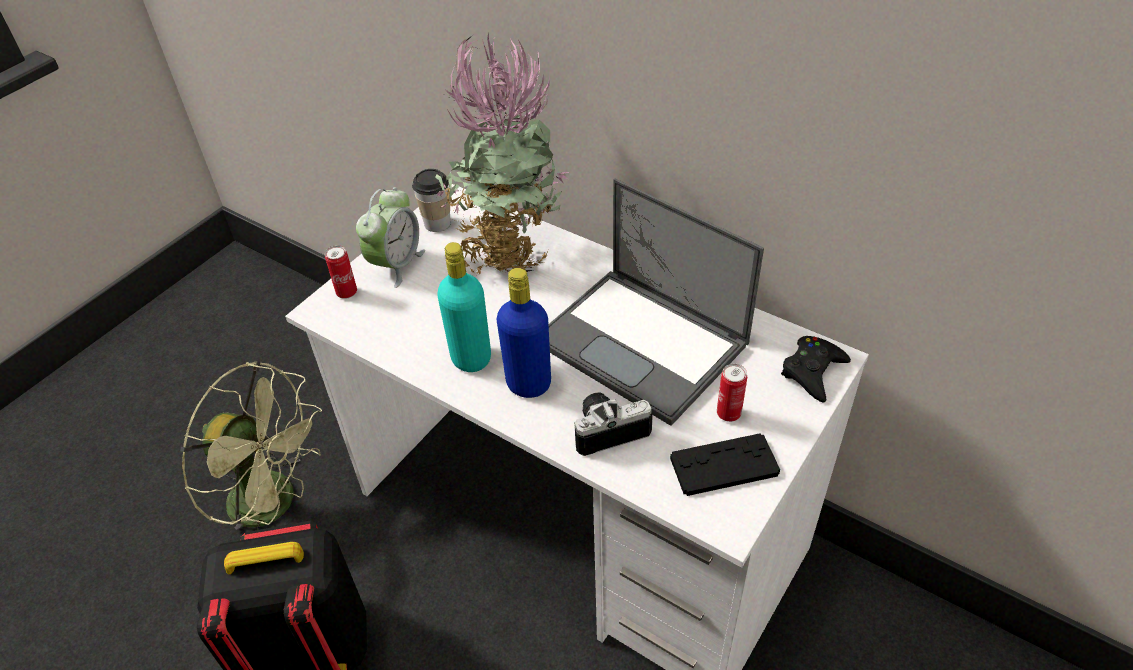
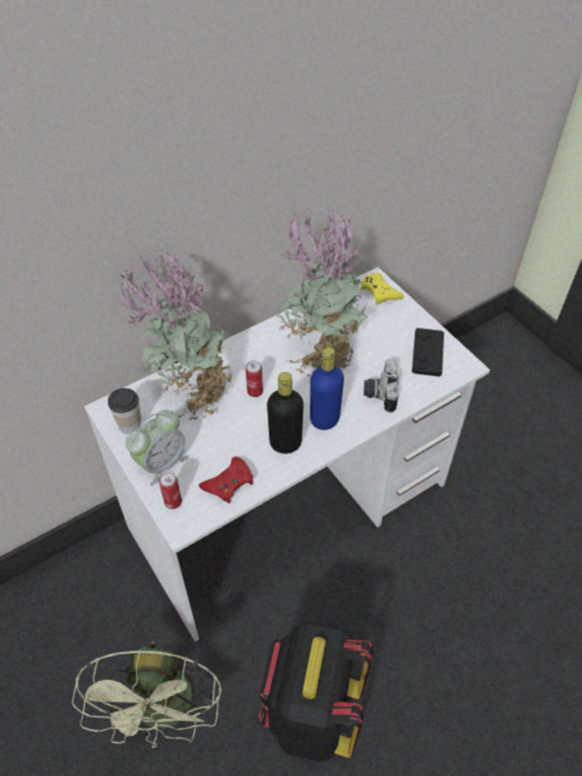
camera: 70 degrees left, 5 degrees up
(276, 502) = (165, 713): green fan -> green fan turned 135 degrees clockwise
(390, 328) = (229, 483): none -> red game controller
(396, 264) = (161, 463): alarm clock -> alarm clock turned 90 degrees clockwise
(471, 358) = (285, 443): turquoise bottle -> black bottle
(644, 344) = (320, 353): laptop -> potted plant
(728, 413) = (393, 337): can -> can (255, 392)
(813, 372) = (380, 292): black game controller -> yellow game controller

